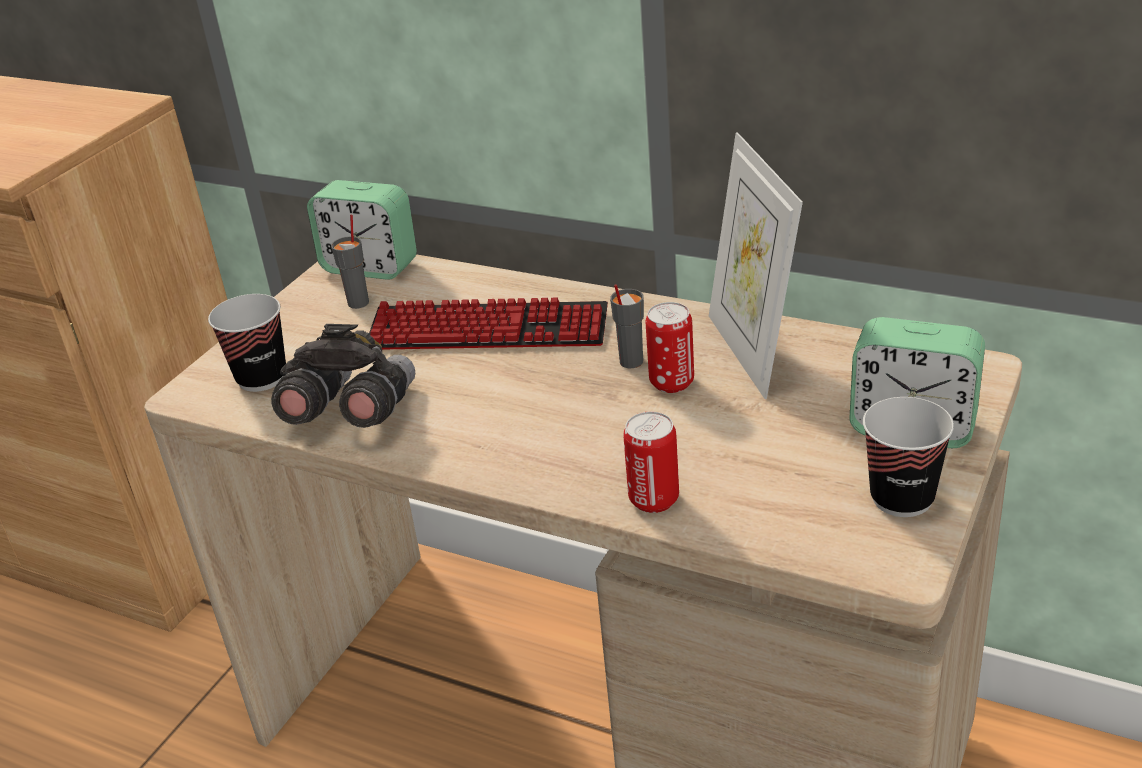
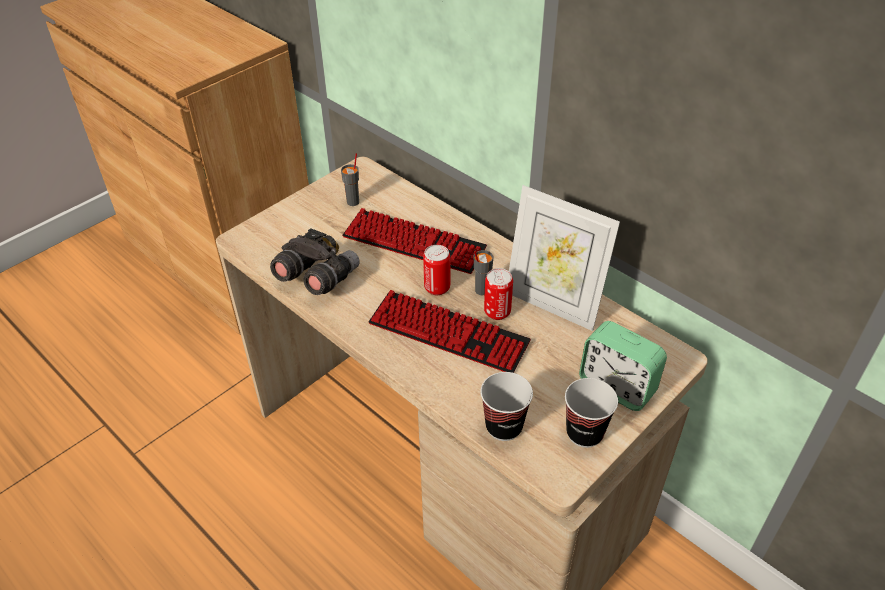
camera: 15 degrees right, 10 degrees up
(262, 378) = (281, 239): cup -> cup (504, 427)
(370, 267) = (370, 178): alarm clock -> none
(610, 429) = (448, 333): none -> keyboard
(654, 500) = (449, 388): can -> can (437, 288)
(751, 352) = (552, 305): picture frame -> picture frame turned 60 degrees counterclockwise

